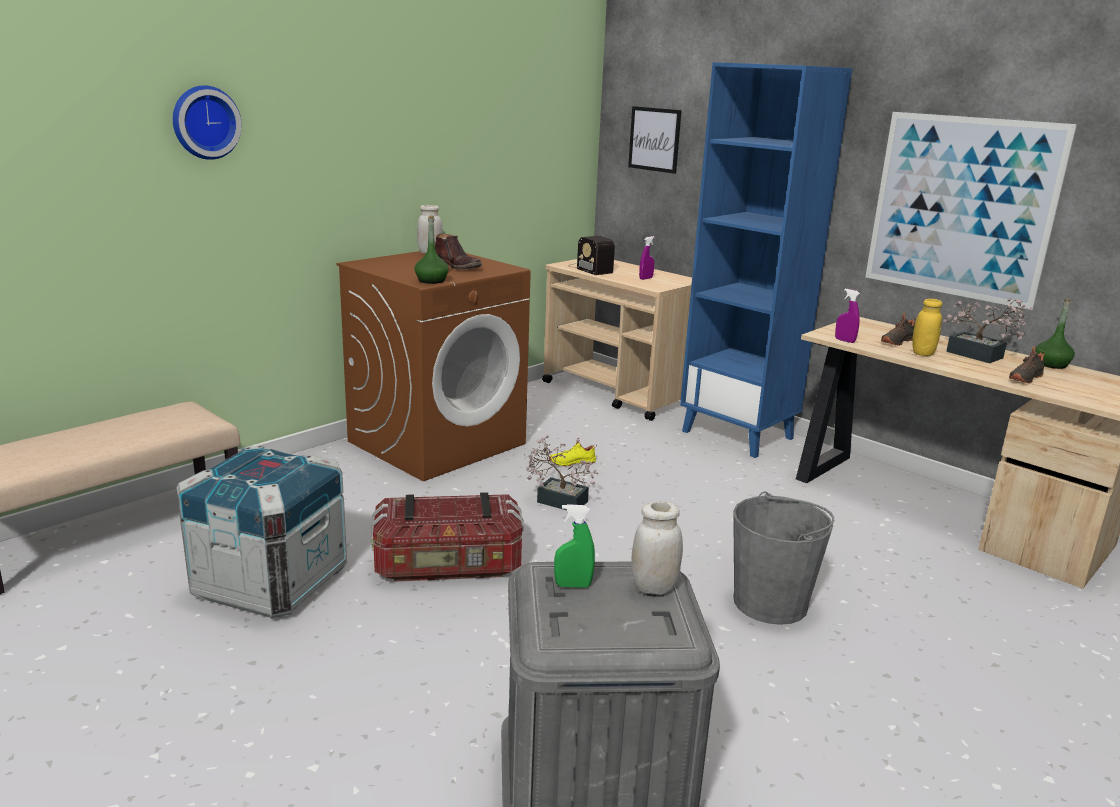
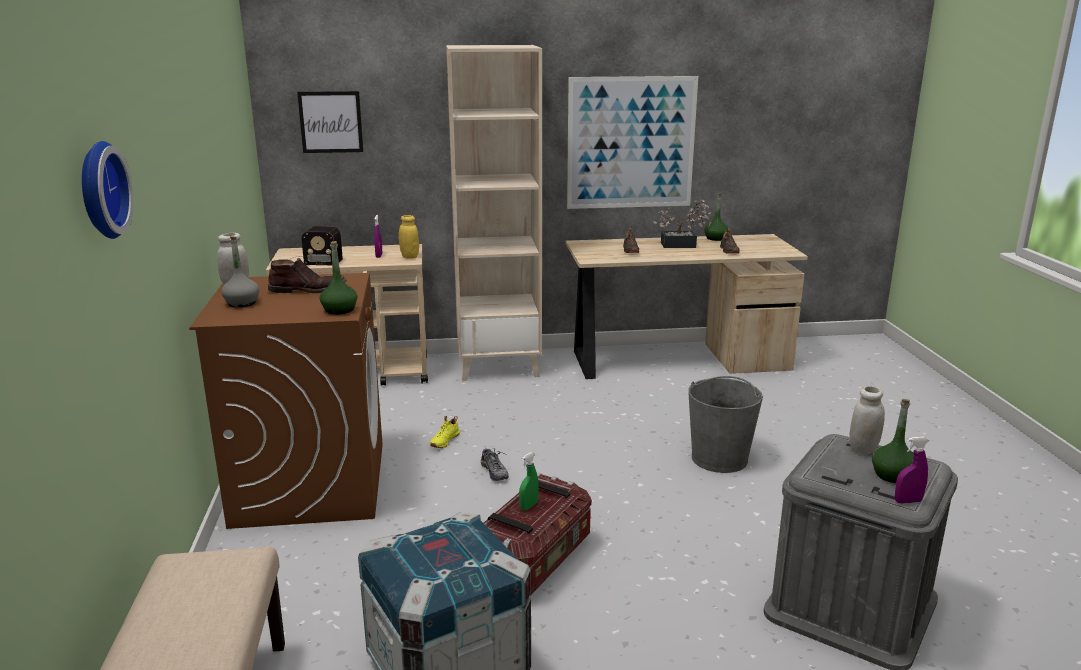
camera: 50 degrees left, 0 degrees up
(401, 261) = (242, 303): none -> grey bottle
(557, 500) = (494, 472): potted plant -> shoe
(573, 585) = (842, 472): green spray bottle -> green spray bottle (528, 506)
(610, 618) = (892, 475): none -> green bottle
(738, 435) = (499, 366): blue bookcase -> beige bookcase
(844, 341) = (609, 259): purple spray bottle -> purple spray bottle (908, 501)
(922, 353) = (659, 253): yellow jar -> yellow jar (409, 257)

